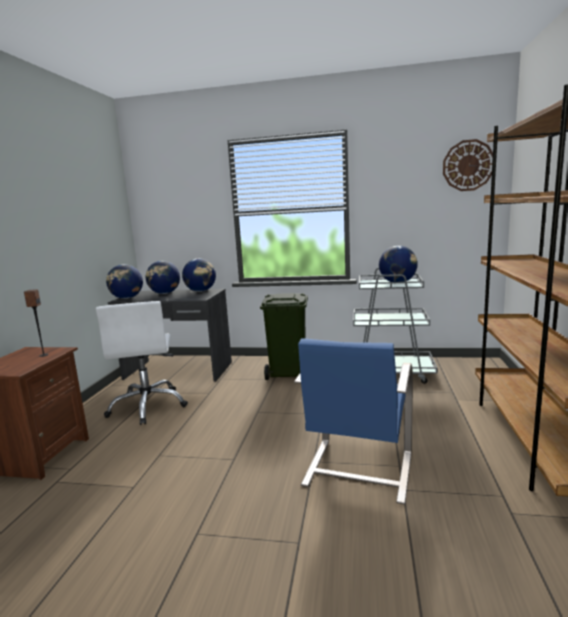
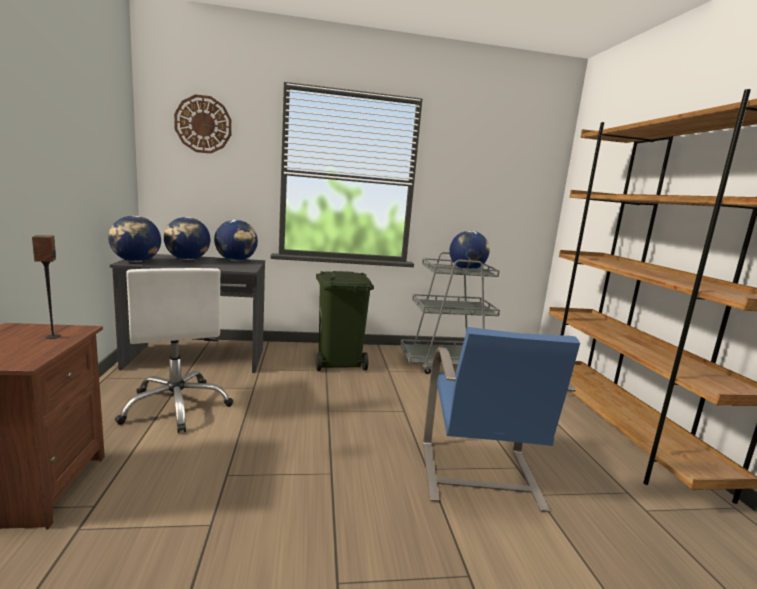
camera: 20 degrees left, 0 degrees up
(468, 165) = (532, 159): wall clock -> wall clock (203, 124)

